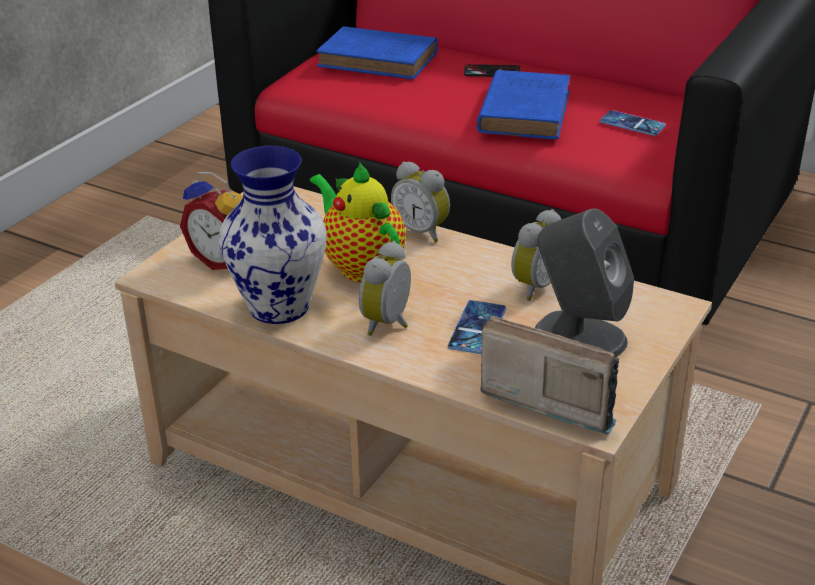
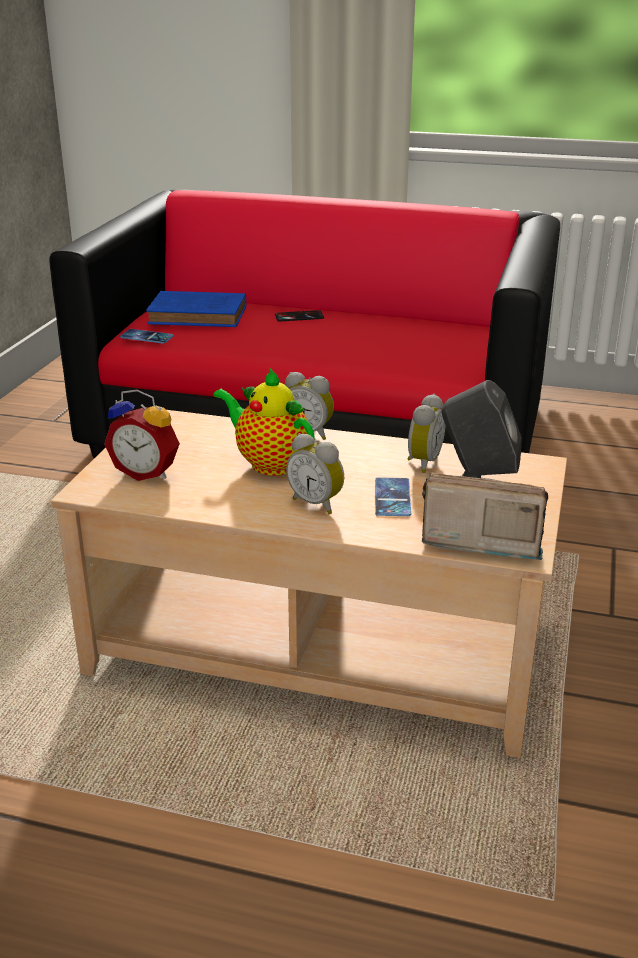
camera: 15 degrees left, 5 degrees down
(280, 308) = (215, 503): vase -> none
(390, 324) = (317, 503): alarm clock -> alarm clock turned 60 degrees counterclockwise
(525, 110) = (341, 342): blue book -> none
(632, 124) = (431, 344): phone -> phone (147, 337)

